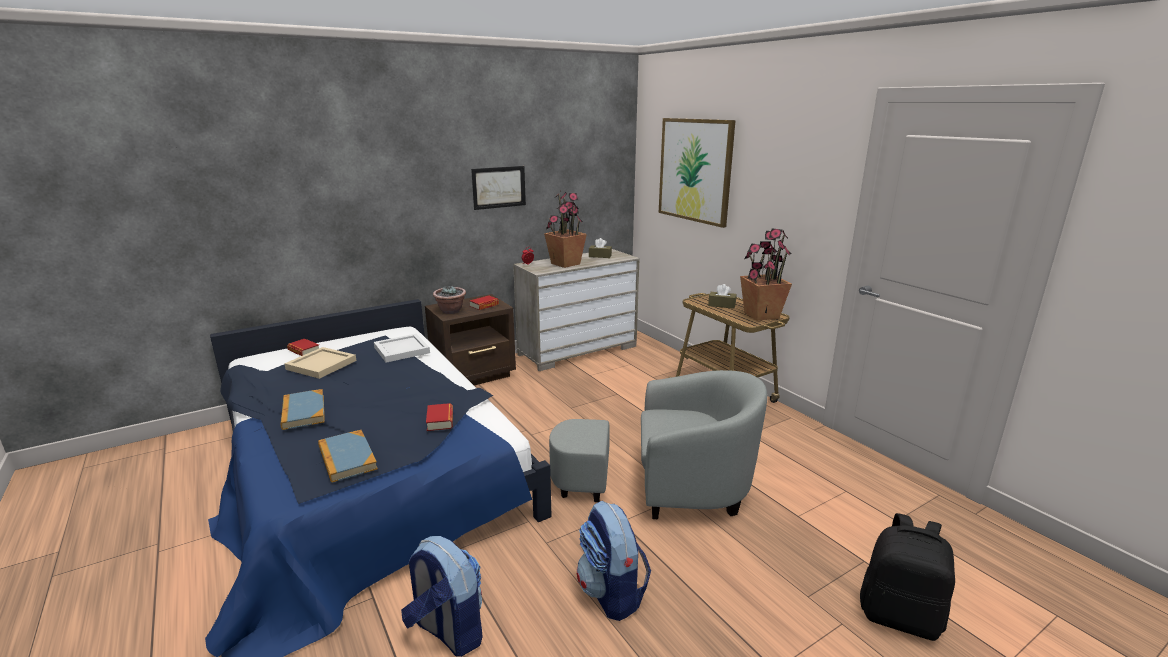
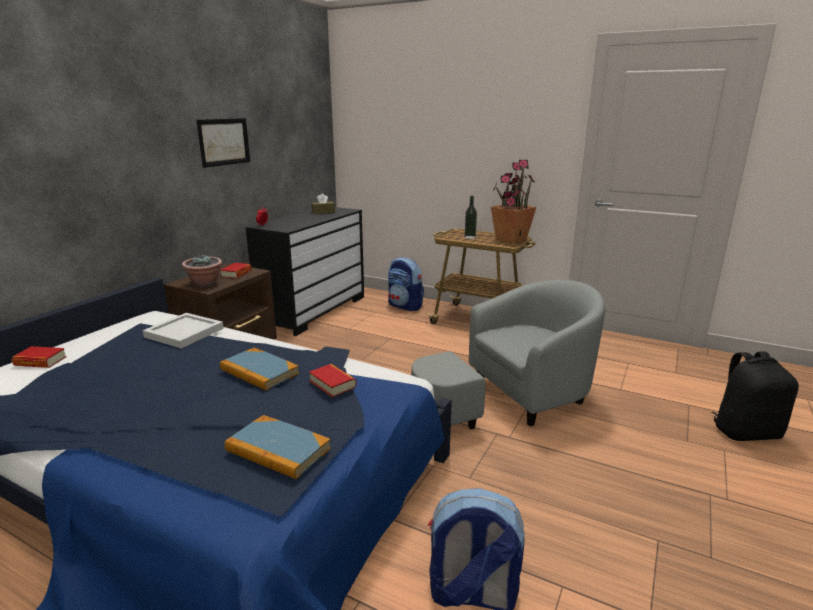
camera: 30 degrees left, 0 degrees up
(303, 412) = (148, 421): book -> book (259, 371)
(321, 365) = (98, 369): beige tray -> none
(565, 263) = (301, 221): potted plant -> none
(577, 350) = (313, 310): beige dresser -> black dresser
(612, 593) = (567, 495): backpack -> backpack (405, 306)
(695, 170) = (410, 120): picture -> none
(721, 305) = (470, 237): brown tissue box -> bottle

